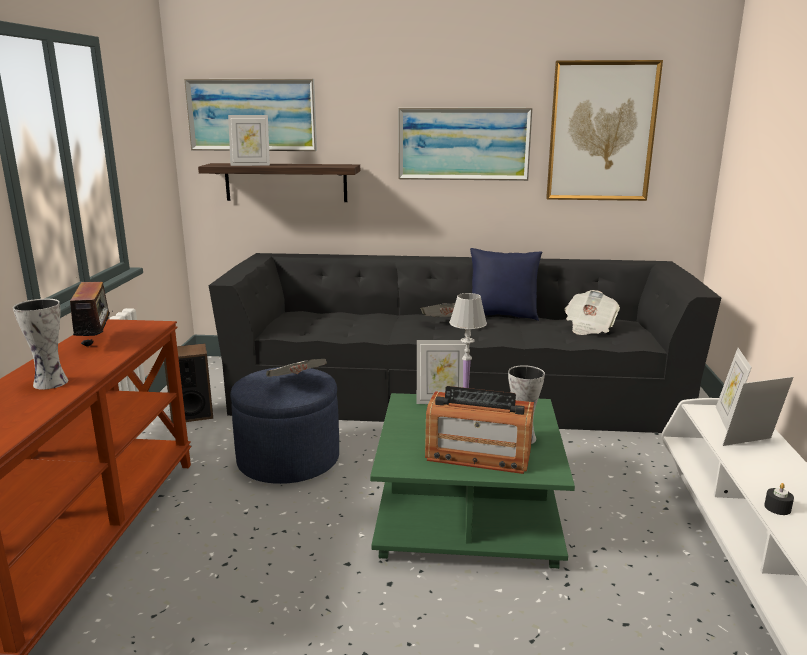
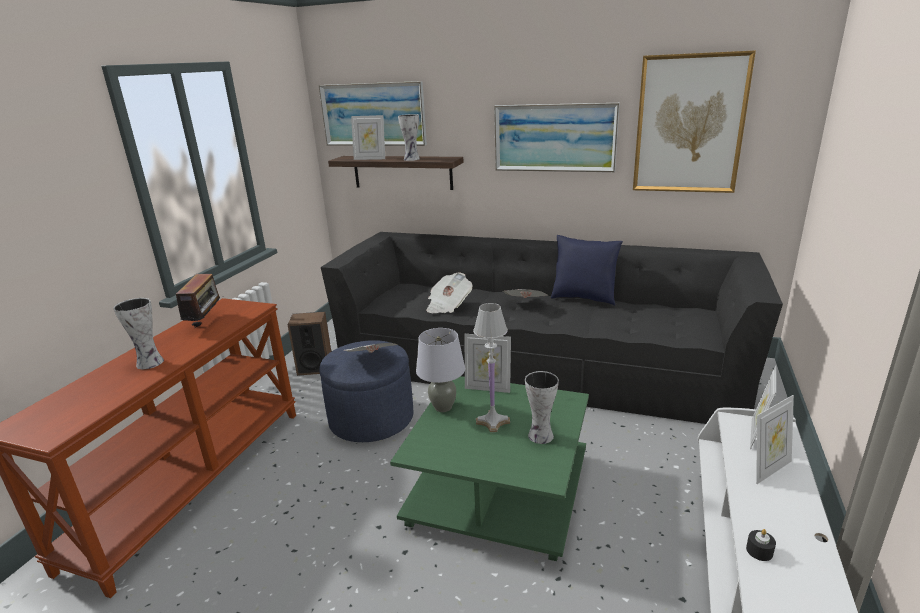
camera: 15 degrees right, 5 degrees up
(303, 165) = (412, 159): none -> vase
(402, 422) = (442, 407): none -> grey table lamp
(478, 455) = (491, 450): radio -> none
(589, 327) = (658, 317): newspaper -> newspaper (448, 305)
(751, 444) = (768, 469): picture frame -> picture frame turned 150 degrees clockwise

